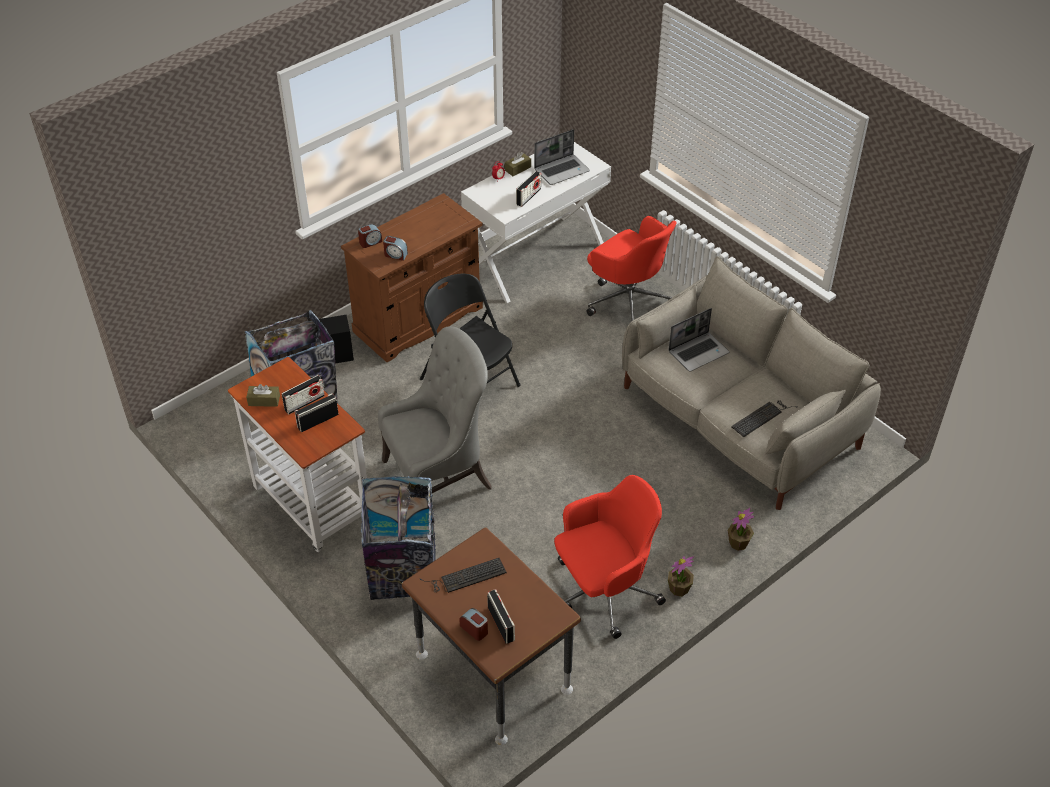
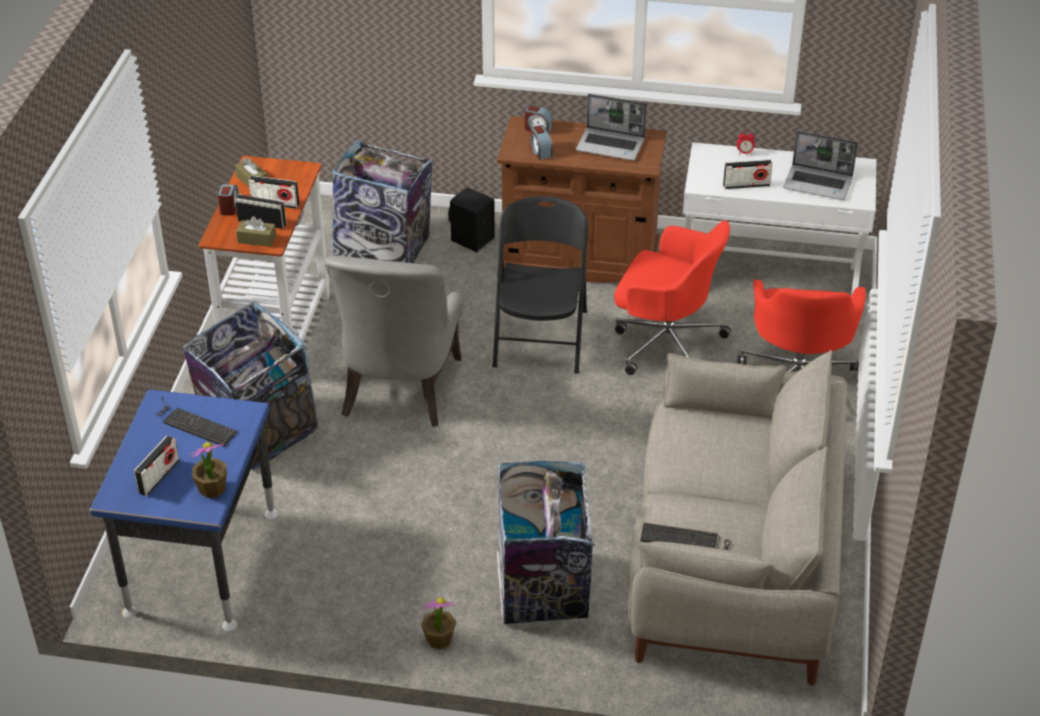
camera: 50 degrees right, 5 degrees down
(439, 474) = (400, 387): grey chair -> grey chair turned 75 degrees clockwise
(474, 629) = (136, 463): alarm clock -> alarm clock (229, 207)
(492, 671) = (201, 560): brown desk -> blue desk
(518, 168) = (778, 156): brown tissue box -> brown tissue box (257, 239)
(604, 591) = (377, 584): red office chair -> red office chair (666, 343)
(685, 516) = (543, 591): none -> trash can
(698, 352) = (725, 441): laptop -> laptop (611, 145)
(738, 543) = (552, 654): potted plant -> potted plant (212, 489)

